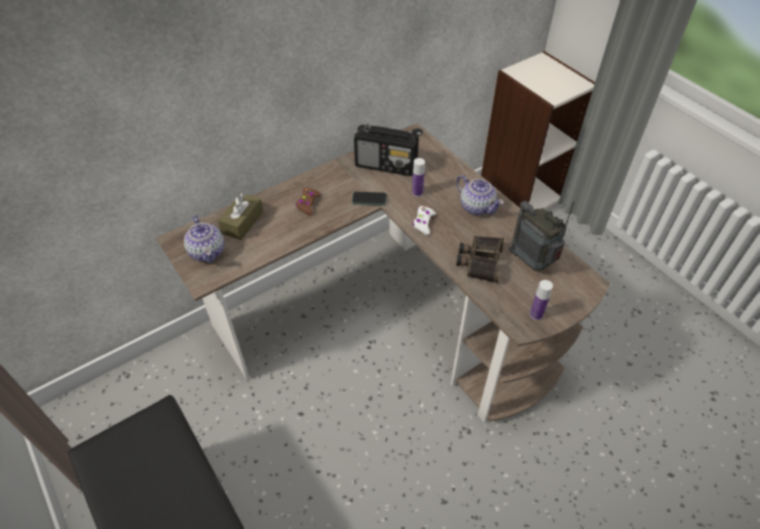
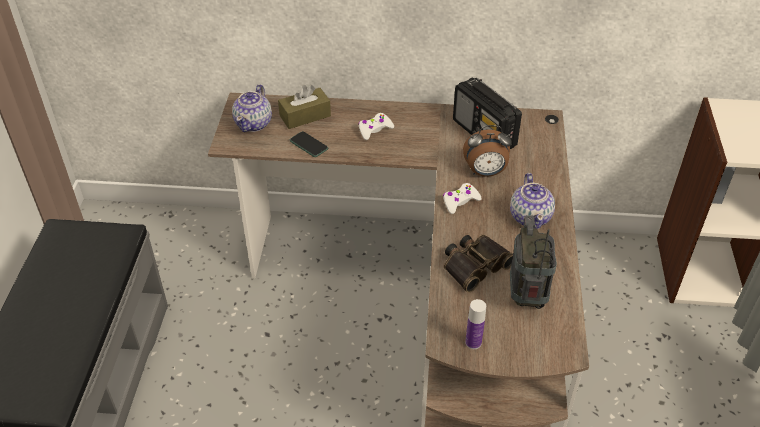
camera: 40 degrees right, 5 degrees down
(308, 204) = (374, 130): brown game controller -> white game controller
(369, 199) = (433, 154): phone -> phone (308, 145)
(417, 193) = (485, 173): bottle -> alarm clock

